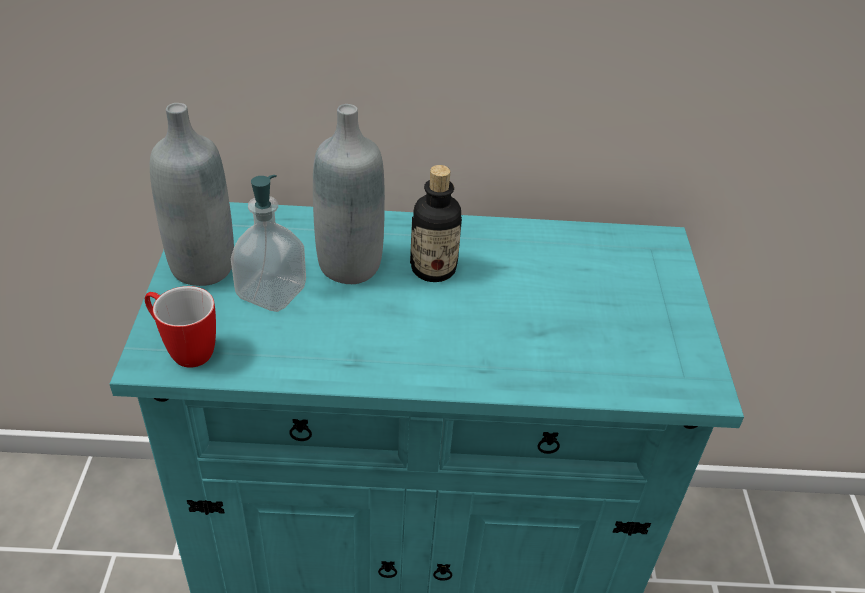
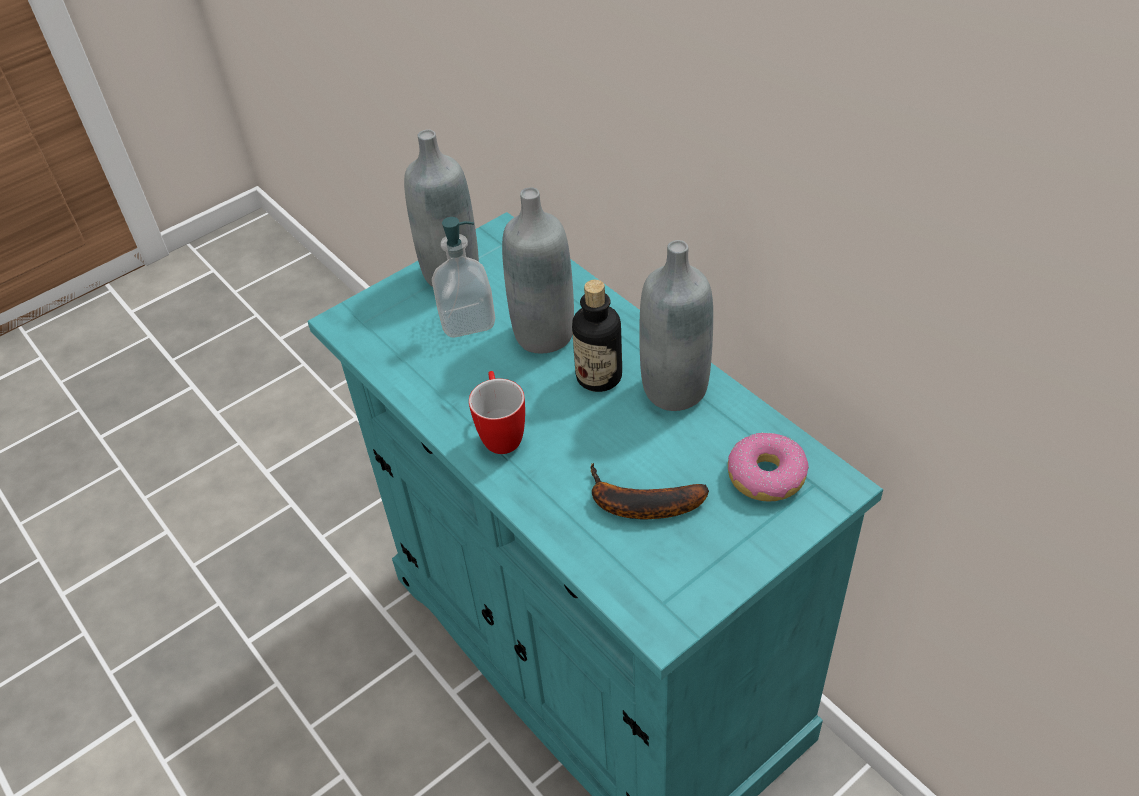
camera: 55 degrees right, 5 degrees up
(184, 349) = (368, 326): mug -> mug (501, 433)
(494, 246) = (674, 389): none -> grey bottle
(582, 330) = (638, 505): none -> banana
(622, 261) = (766, 476): none -> donut

